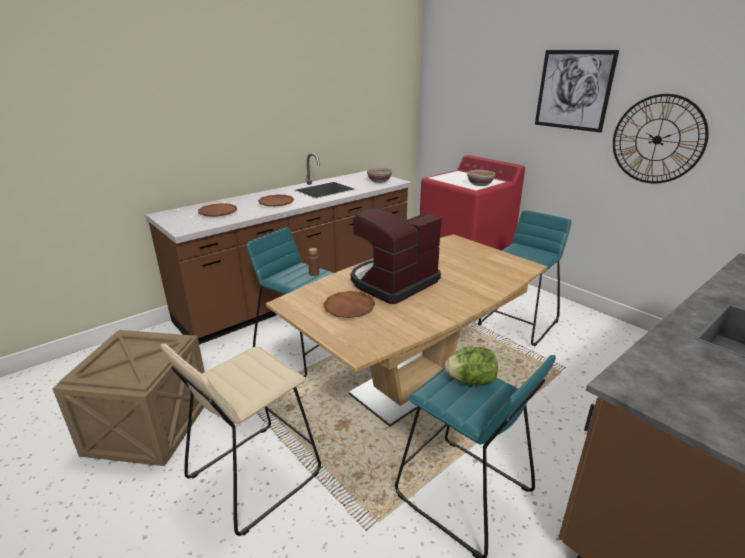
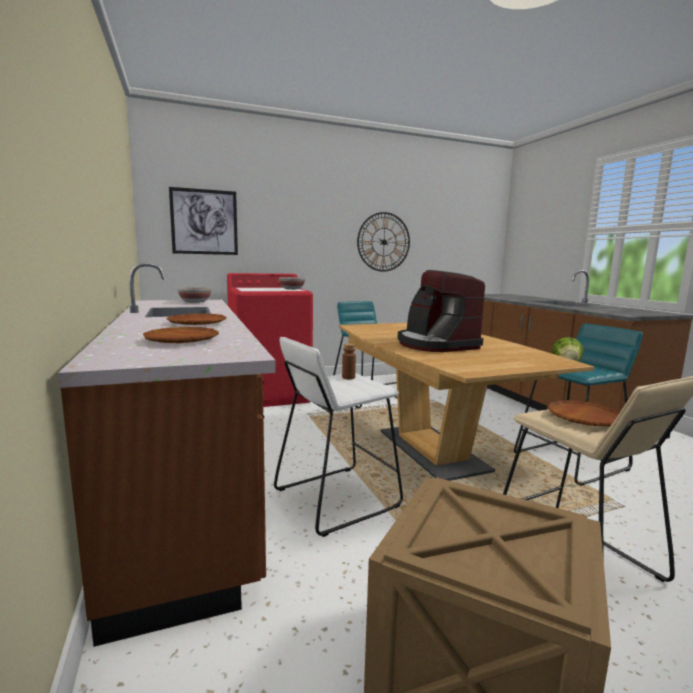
camera: 70 degrees left, 15 degrees down
(302, 350) = (336, 498): turquoise stool -> white stool
(349, 308) = (485, 357): brown plate -> brown plate (583, 418)
(573, 90) = (322, 209): picture -> picture (204, 222)

